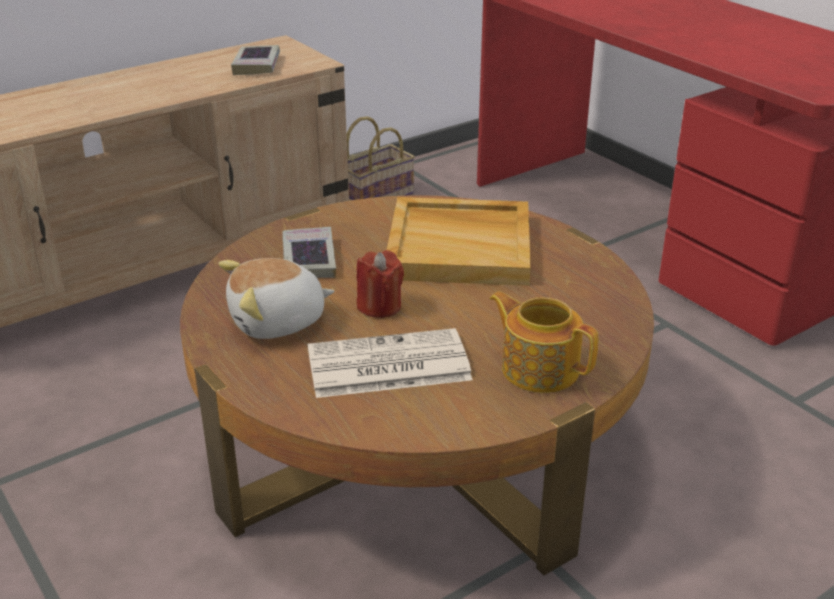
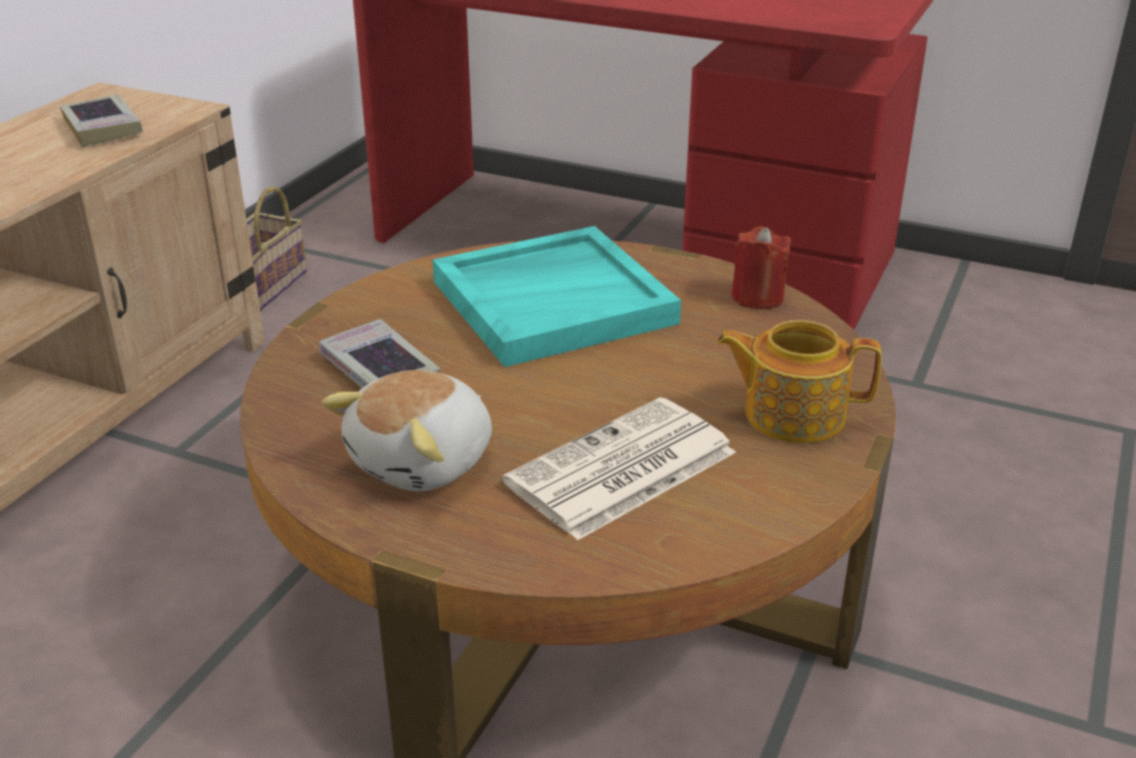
camera: 30 degrees left, 0 degrees up
(379, 306) = (534, 401): red candle -> red candle (757, 297)
(460, 246) = (554, 301): beige tray -> turquoise tray

